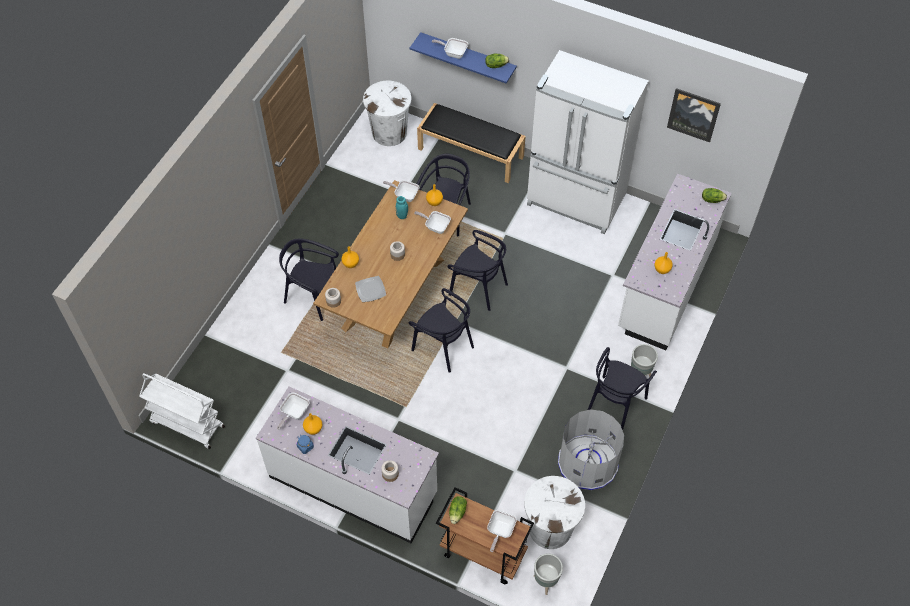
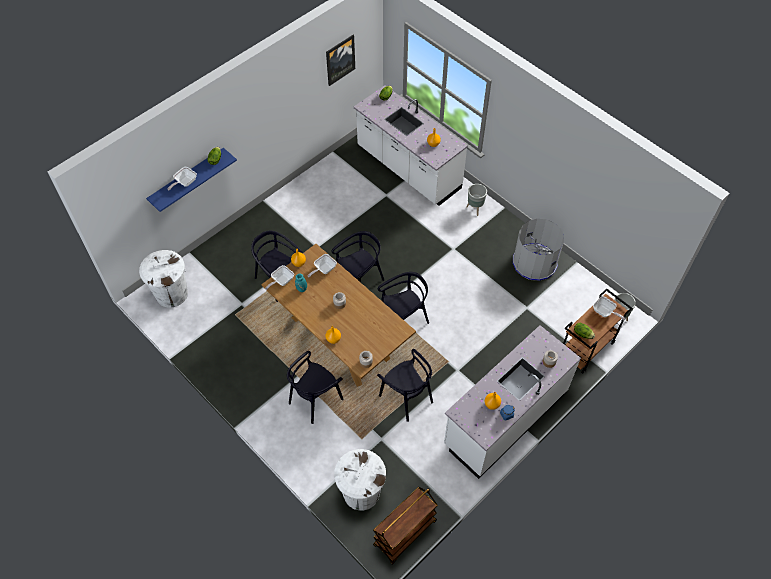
camera: 70 degrees left, 0 degrees up
(187, 424) = (405, 534): white cart -> brown cart
(293, 413) = (472, 415): frying pan -> none
(370, 290) = (366, 332): plate -> none
(471, 153) = (226, 243): black bench -> none
(550, 528) = (578, 301): white trash can -> white trash can (361, 492)
(575, 201) = (309, 194): white fridge -> none
(615, 404) = (493, 231): black chair -> black chair (406, 397)

